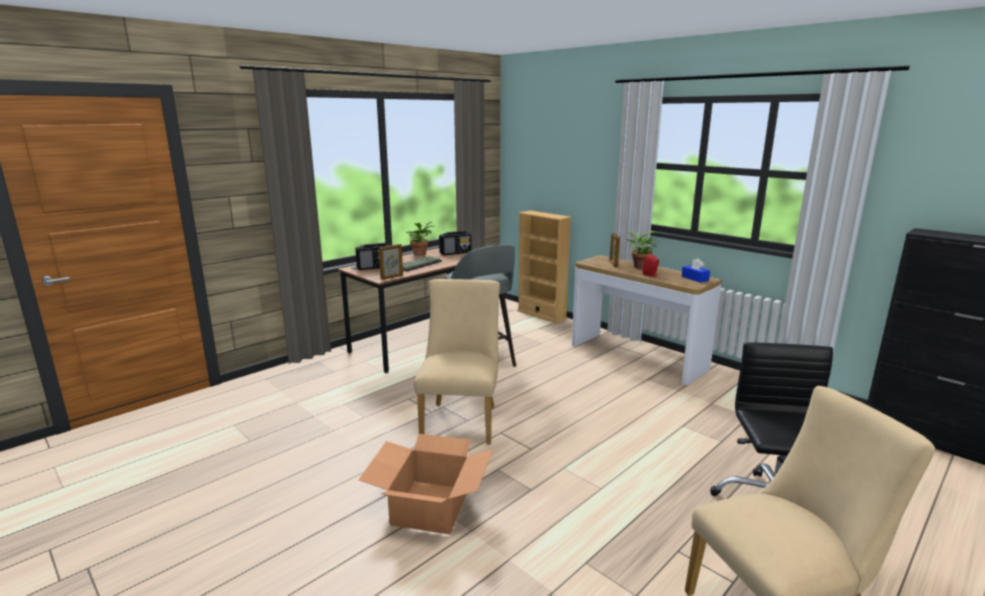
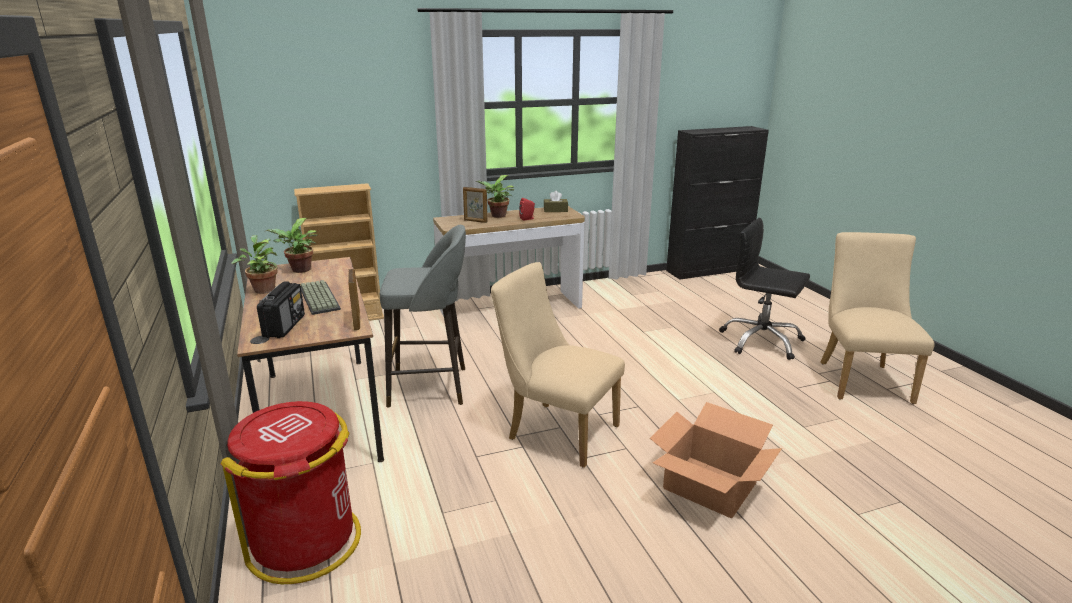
camera: 65 degrees left, 5 degrees up
(305, 375) = (306, 542): none -> red trash can
(455, 253) = (299, 270): radio -> potted plant
(695, 278) = (555, 210): blue tissue box -> brown tissue box

